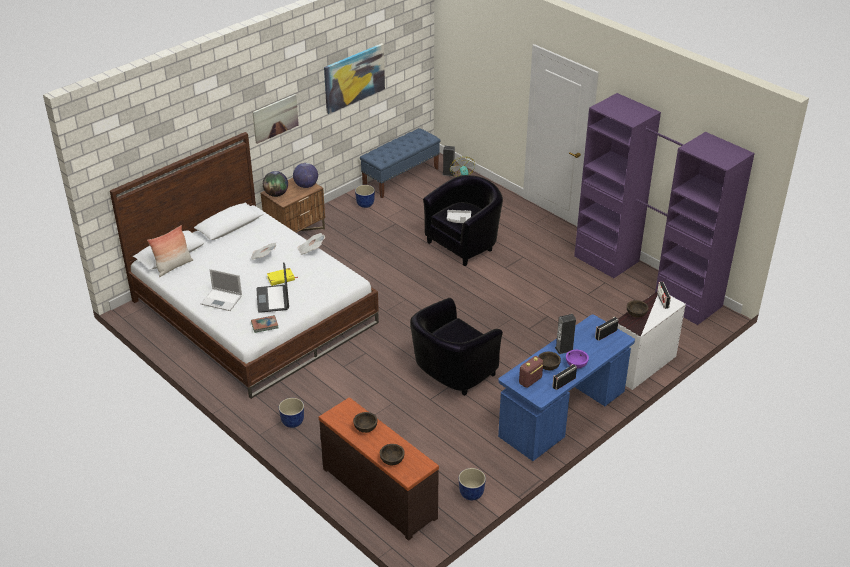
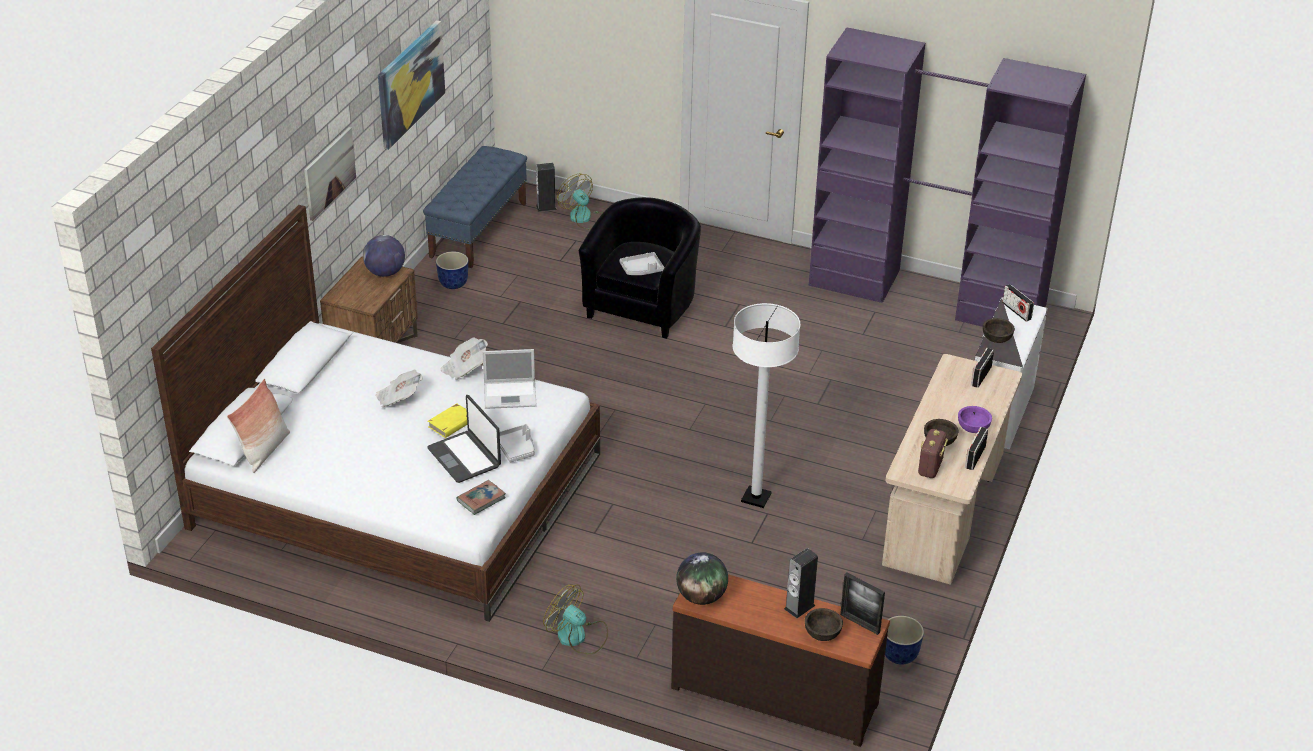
camera: 25 degrees left, 0 degrees up
(222, 300) = (385, 480): laptop -> laptop (511, 394)
(276, 194) = (348, 297): globe -> globe (701, 597)
(292, 422) = (578, 636): planter -> fan
(306, 302) = (516, 448): none -> grey tray
(365, 428) = (752, 601): brown bowl -> none
(419, 461) = (860, 623): none -> picture frame
(451, 373) = (756, 498): black armchair -> white floor lamp
(562, 415) = (944, 511): blue desk -> beige desk
(564, 349) = (942, 411): speaker -> speaker (799, 607)

